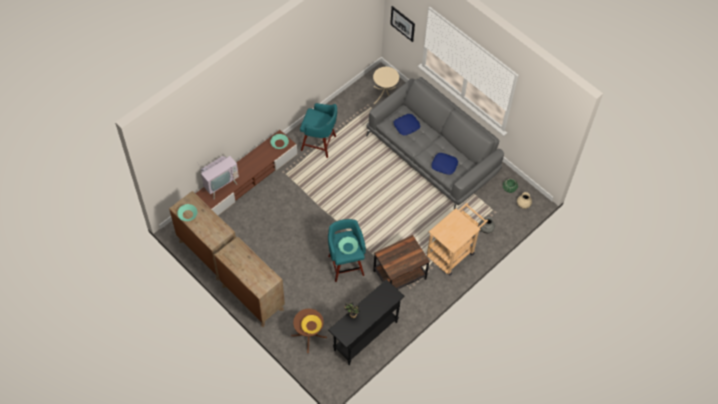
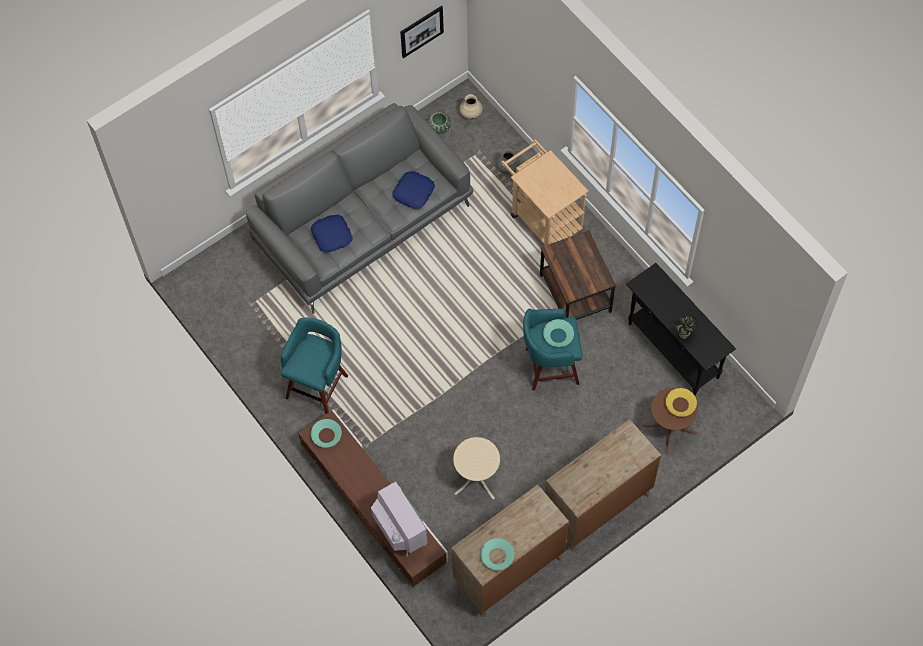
camera: 80 degrees left, 5 degrees up
(385, 95) = (234, 277): beige side table -> beige side table (477, 478)
(402, 23) = (178, 184): picture -> picture (421, 31)

